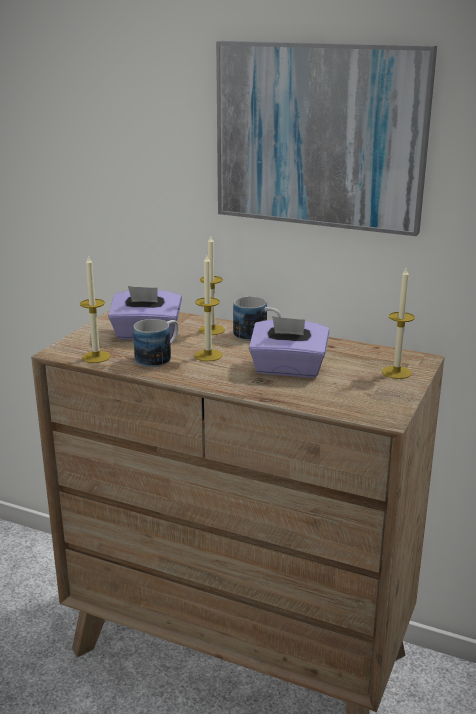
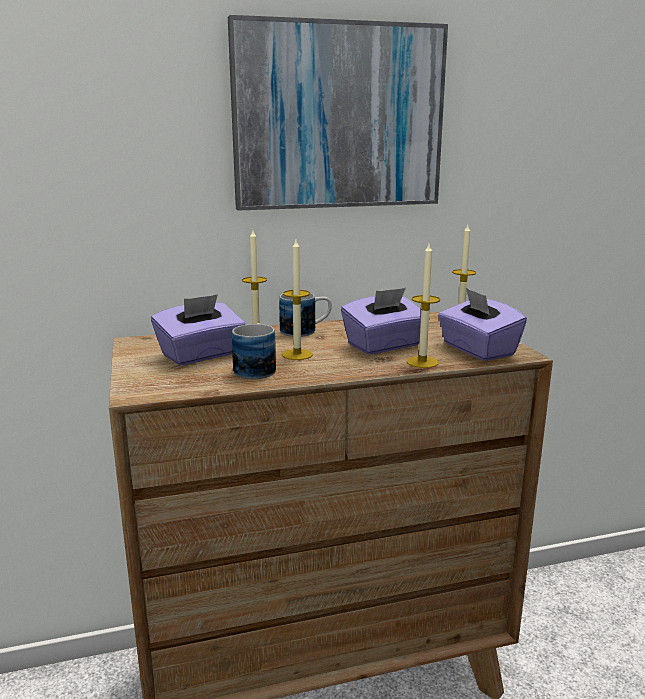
camera: 40 degrees left, 5 degrees down
(96, 357) = (190, 386): candle -> candle (422, 362)
(356, 400) = (477, 350): none -> purple tissue box

